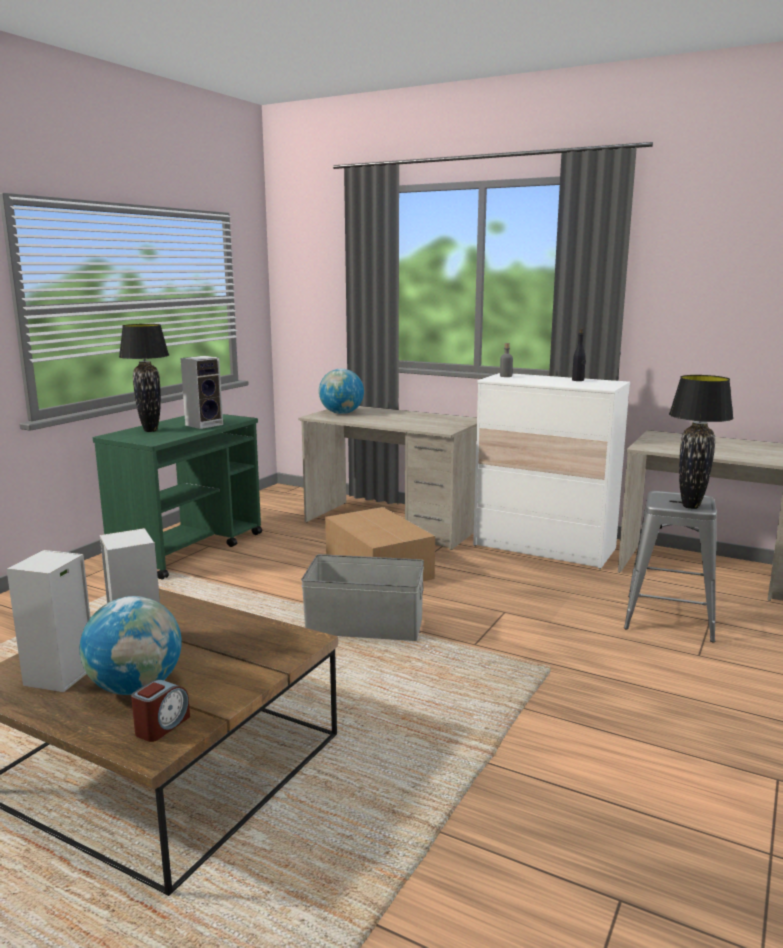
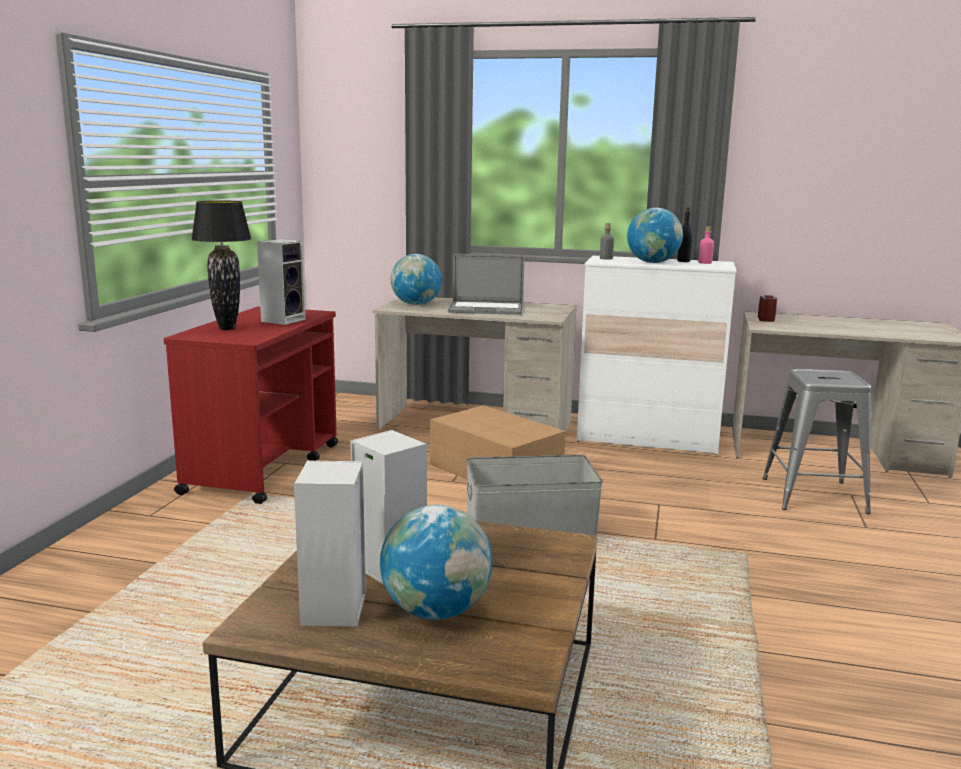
camera: 15 degrees left, 0 degrees up
(162, 726) = (508, 646): alarm clock -> alarm clock (766, 319)
(189, 548) = (264, 467): green cart -> red cart
(397, 420) = (486, 309): none -> laptop
(543, 381) = (653, 262): none -> globe
(597, 382) = (705, 262): none -> pink bottle
(690, 506) = (843, 381): black table lamp -> none

